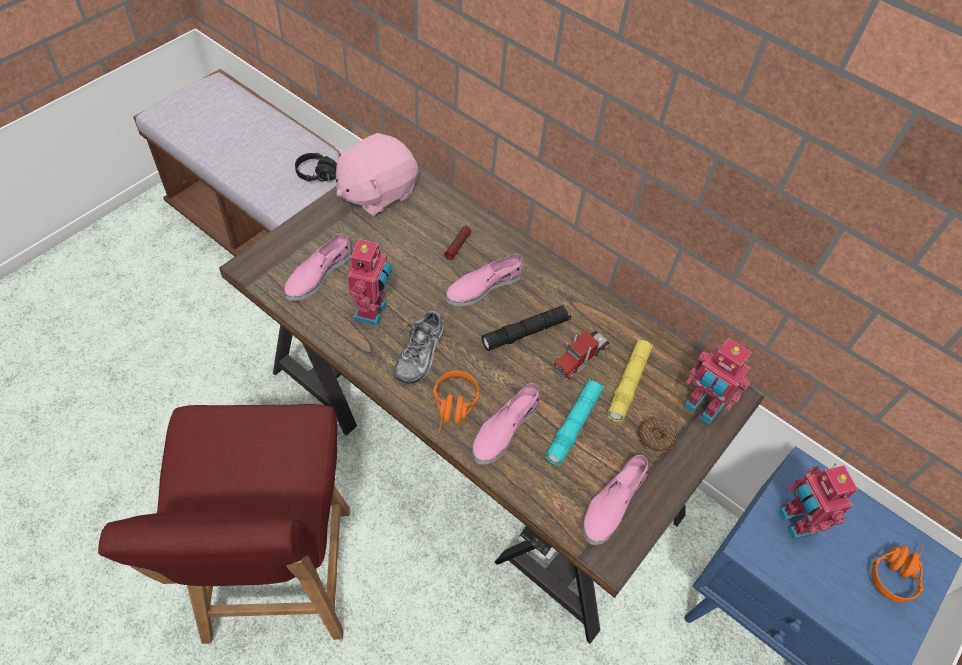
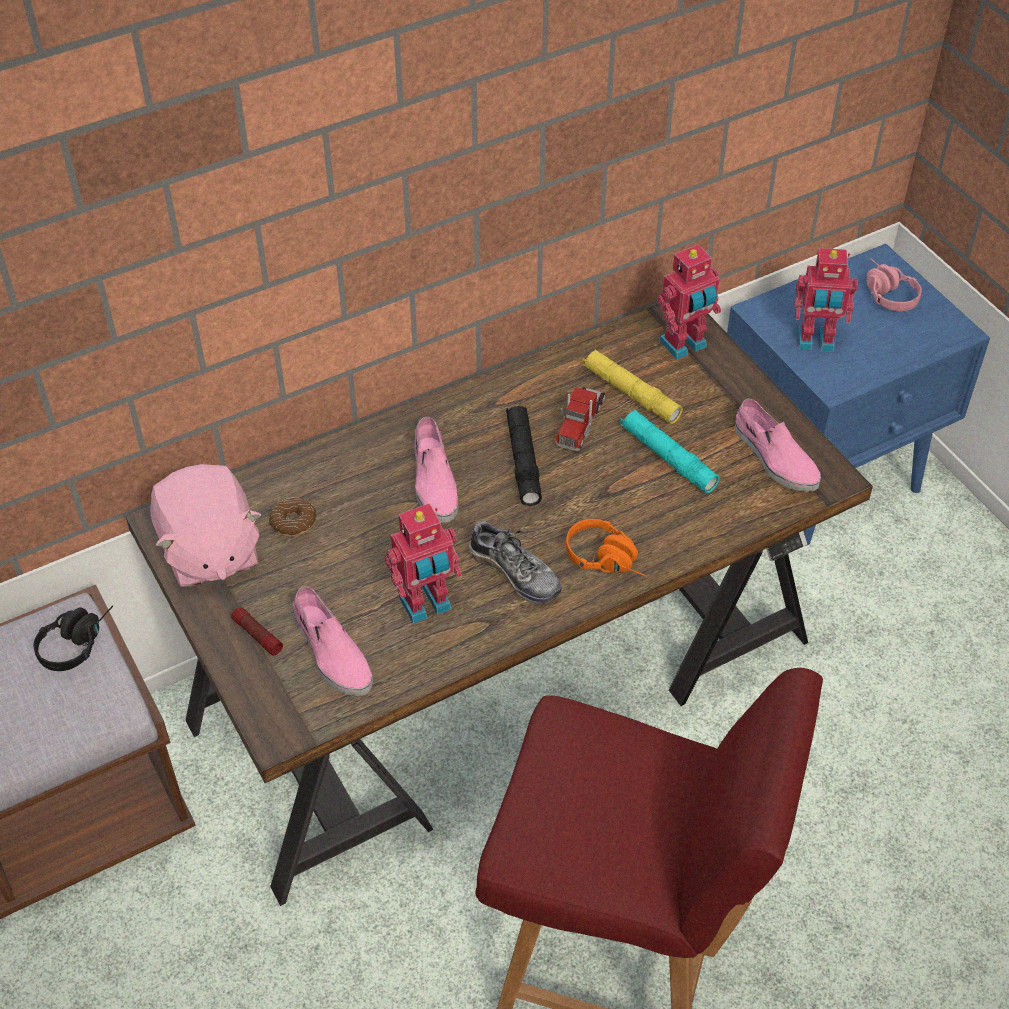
camera: 65 degrees left, 5 degrees down
(372, 312) = (426, 605): toy robot -> toy robot turned 120 degrees clockwise
(457, 246) = (354, 488): flashlight -> flashlight (257, 635)
(504, 428) = (651, 520): pink shoe -> none
(580, 358) = (580, 423): toy truck -> toy truck turned 45 degrees clockwise
(655, 438) = (708, 396): donut -> donut (293, 522)
(895, 571) = (885, 293): orange headphones -> pink headphones

